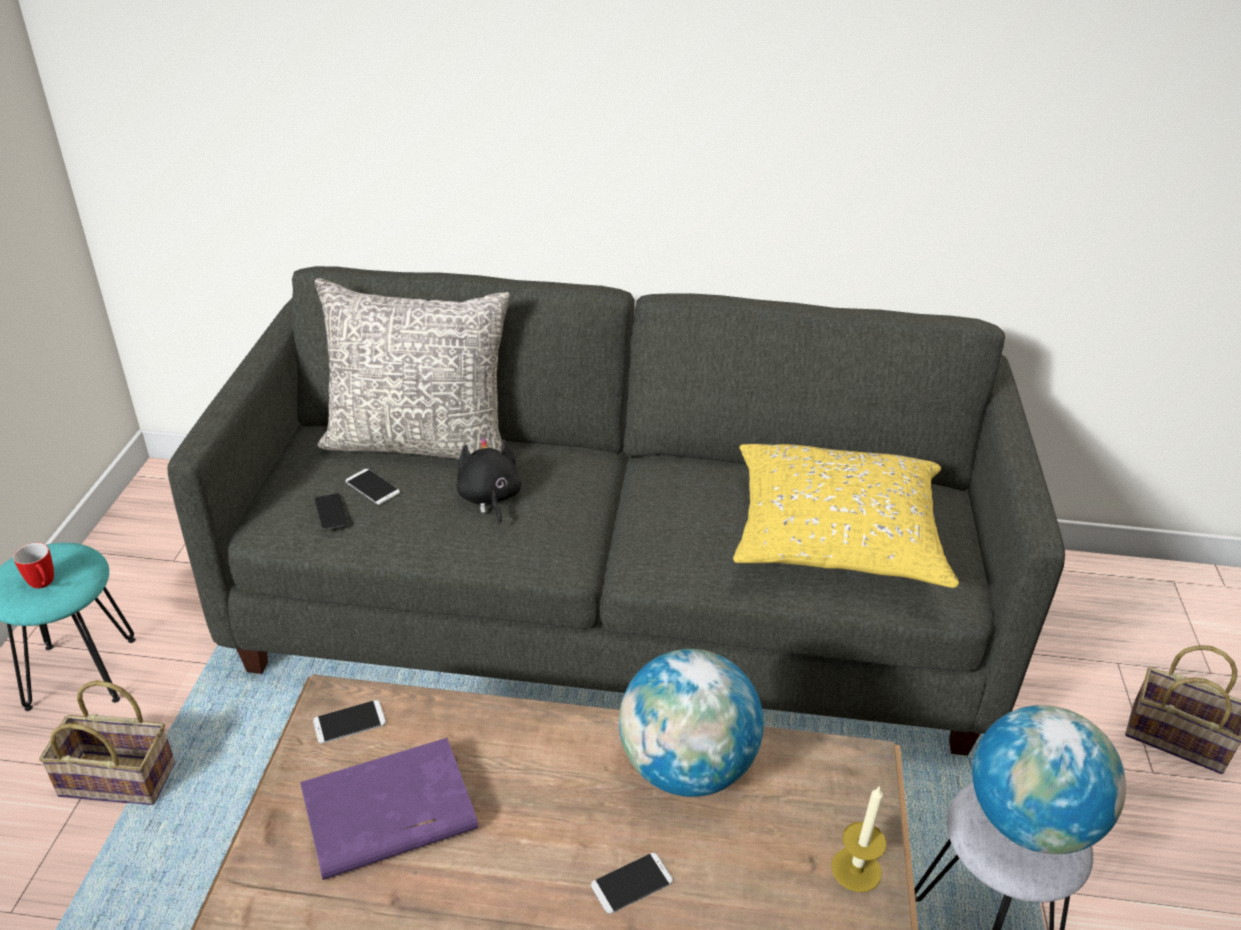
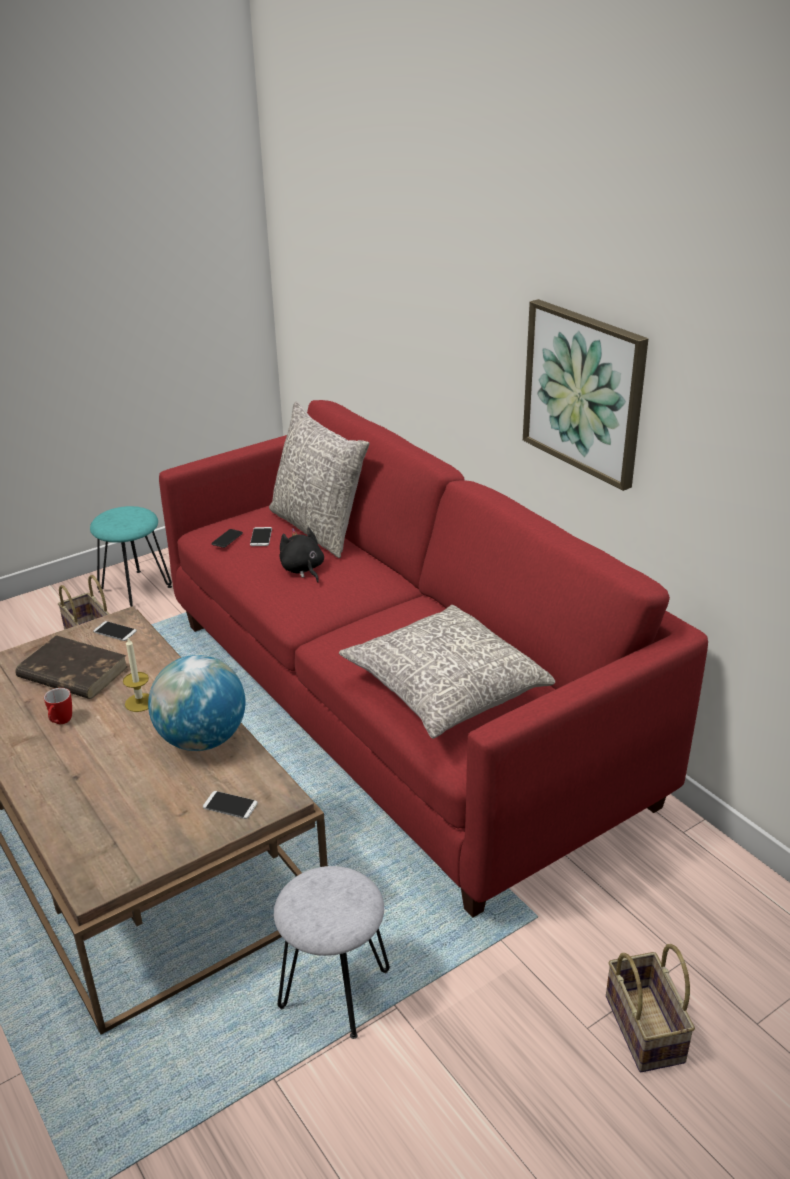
camera: 50 degrees right, 5 degrees down
(44, 585) = (116, 522): mug -> mug (60, 722)
(388, 815) = (72, 672): purple book -> brown book
(489, 498) = (302, 569): black plush toy -> black plush toy turned 60 degrees counterclockwise
(617, 607) = (399, 707): grey sofa -> red sofa
(632, 883) = (105, 761): phone -> phone (230, 805)
(798, 136) = (584, 392): none -> picture
(835, 537) = (444, 688): yellow pillow -> grey pillow
(856, 869) = (194, 830): candle -> candle (140, 702)
(1029, 821) = (336, 901): globe -> none

